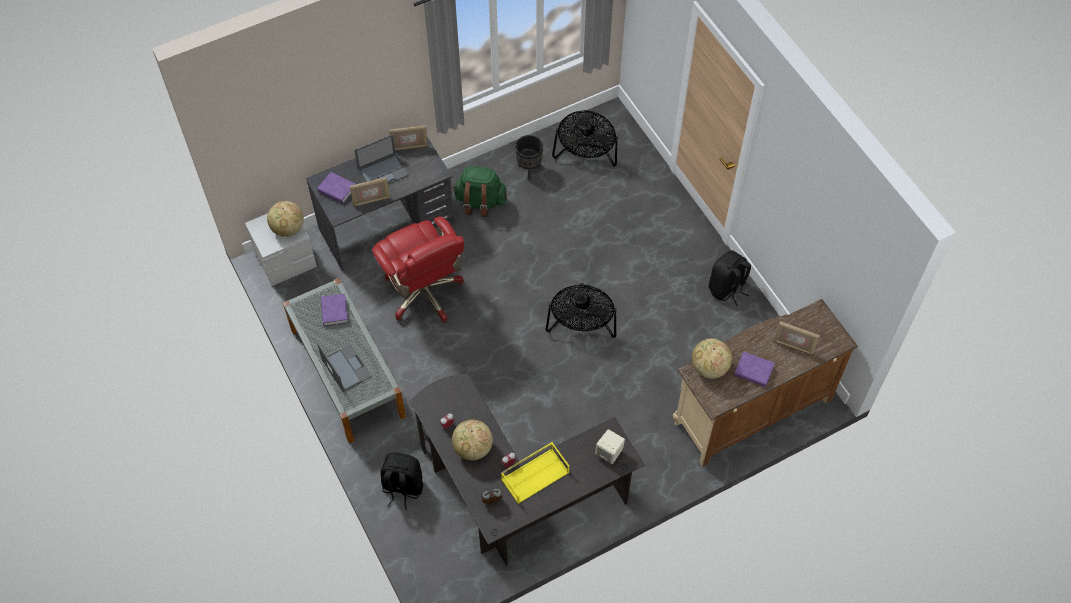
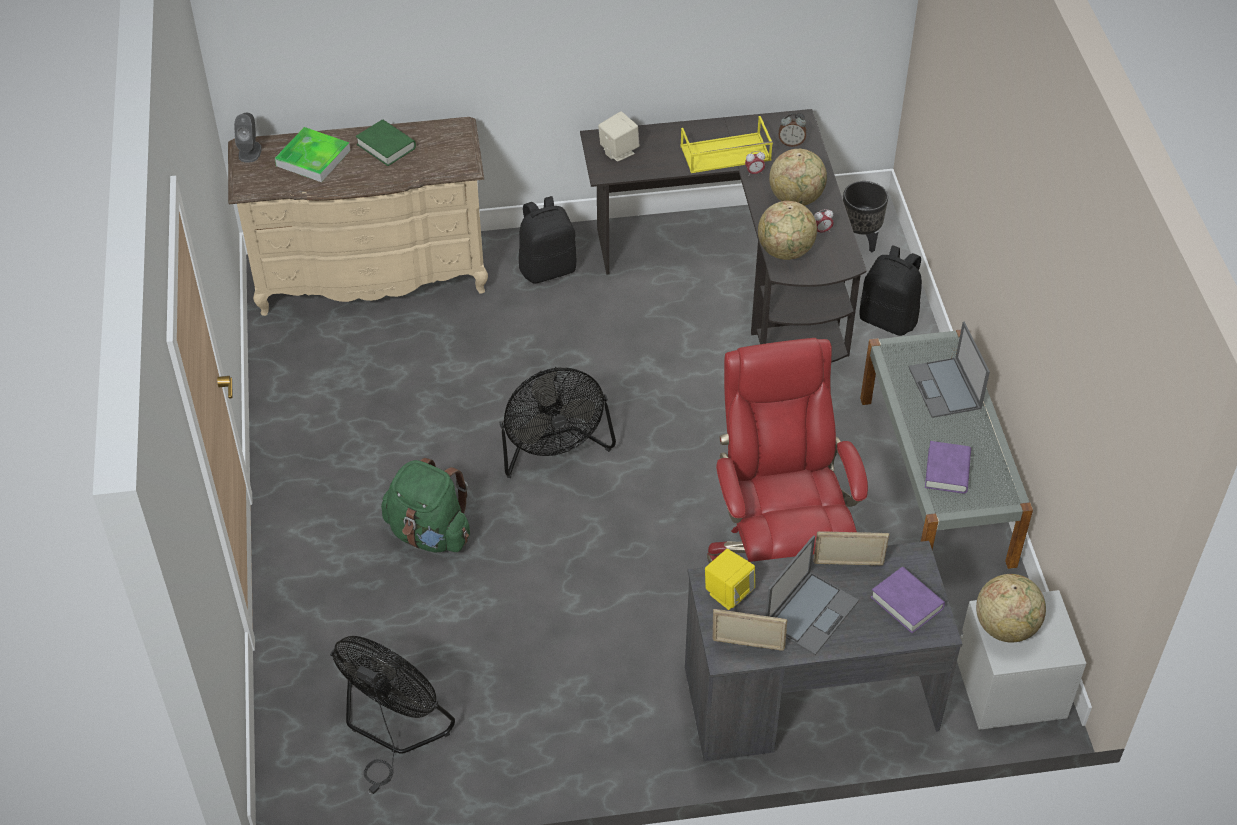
camera: 160 degrees left, 10 degrees down
(383, 172) = (811, 612): laptop -> laptop turned 135 degrees clockwise
(427, 169) = (728, 593): none -> yellow speaker
(480, 202) = (624, 691): green backpack -> green backpack (429, 533)
(529, 169) = (506, 726): black planter -> black planter (859, 241)
(579, 322) = (548, 448): black fan -> black fan turned 135 degrees clockwise
(709, 367) = (441, 164): globe -> globe (785, 251)
(727, 289) = (297, 431): black backpack -> black backpack (548, 268)
(753, 371) = (386, 146): purple book -> green book
(793, 346) = (313, 158): picture frame -> tray
(836, 338) = (250, 151): none -> grey speaker

